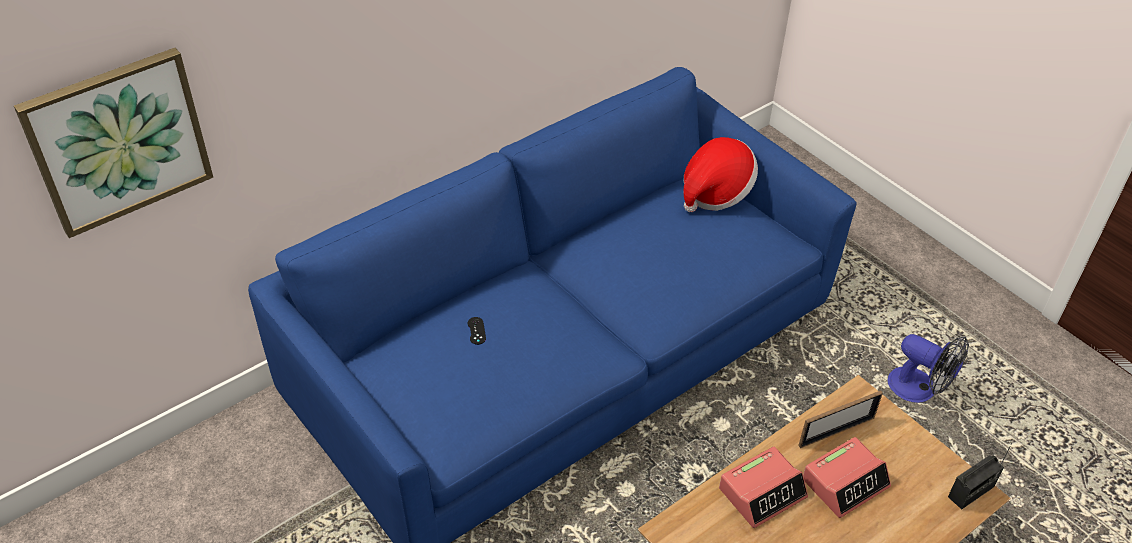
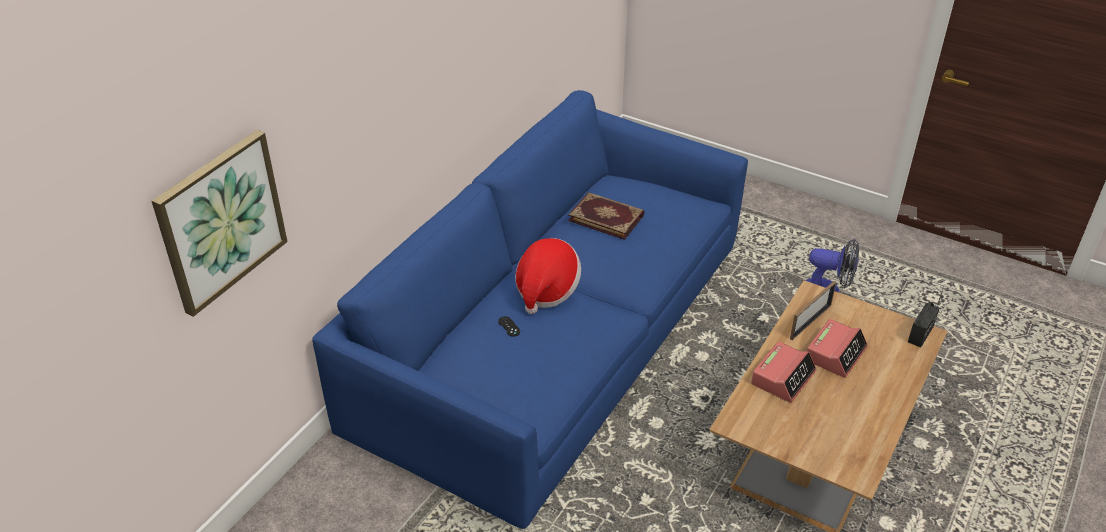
camera: 20 degrees left, 5 degrees down
(658, 229) = (606, 217): none -> book
(715, 192) = (633, 181): hat -> hat (546, 290)

